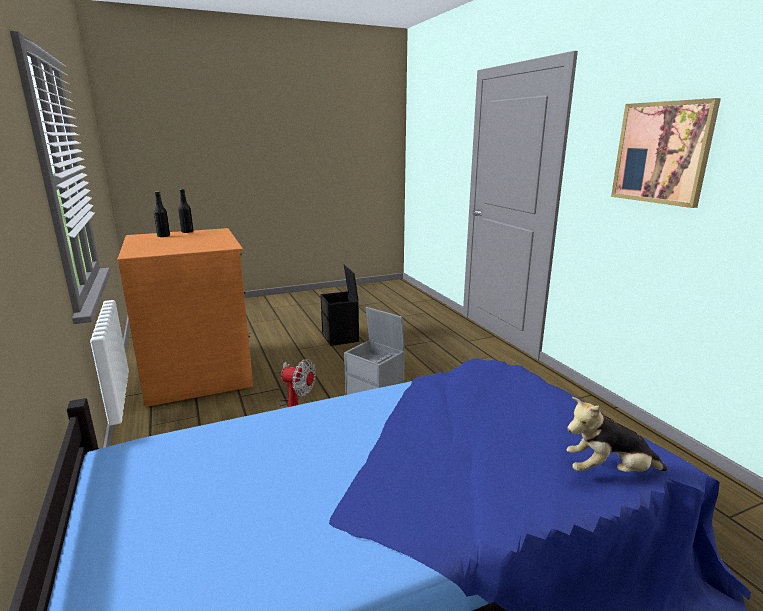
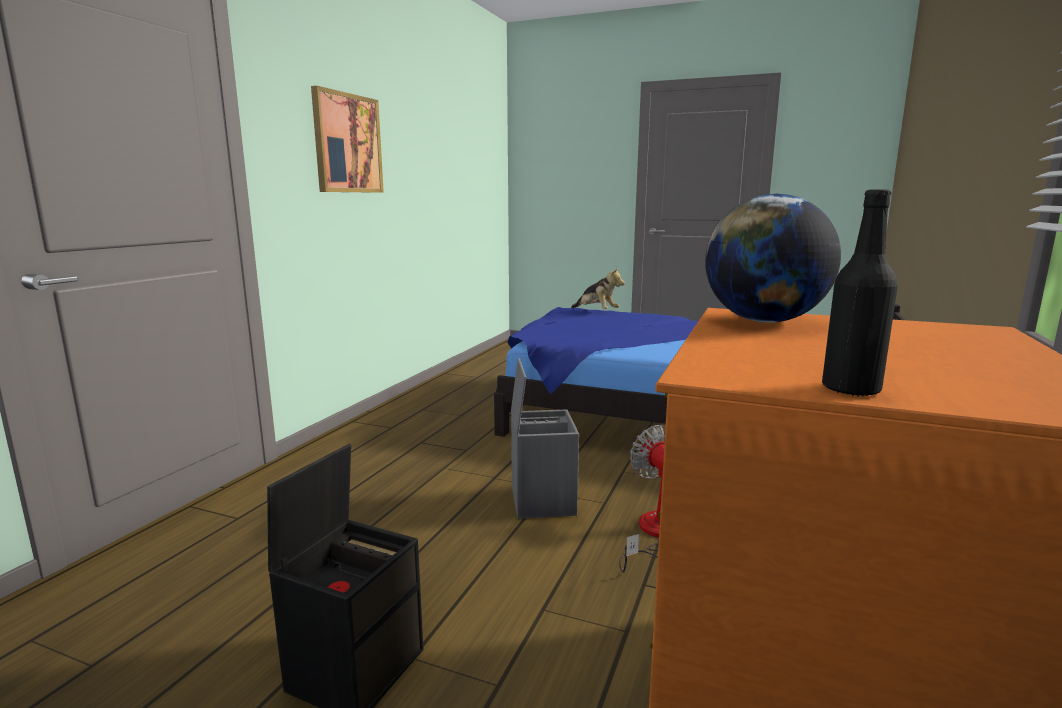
camera: 135 degrees left, 5 degrees down
(163, 236) = (953, 383): black bottle -> none
(215, 244) = (764, 321): none -> globe

